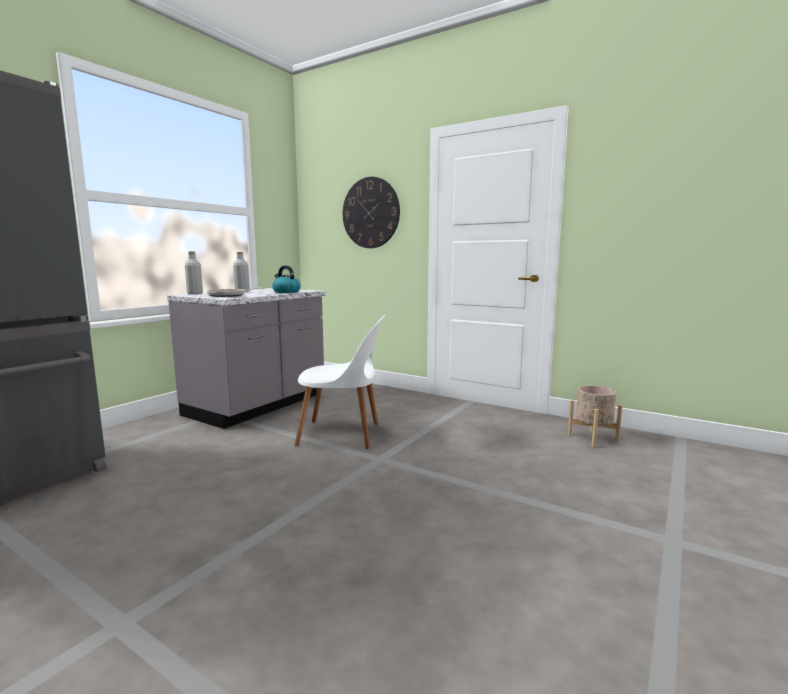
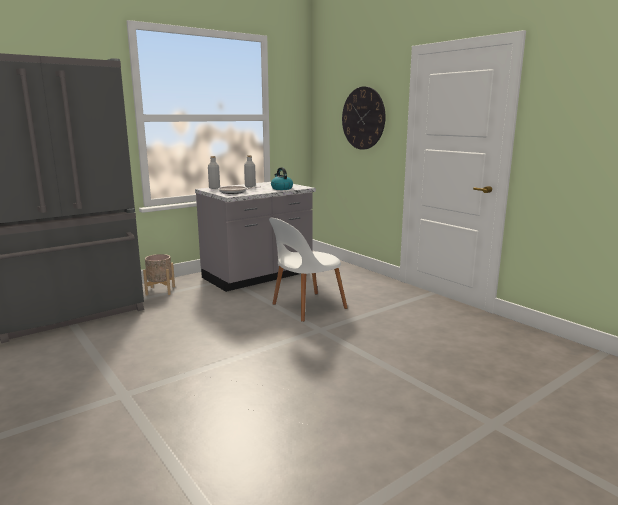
camera: 20 degrees right, 5 degrees up
(343, 434) = (306, 307): white chair -> white chair turned 120 degrees clockwise
(592, 438) = (513, 339): beige planter -> beige planter (160, 290)

